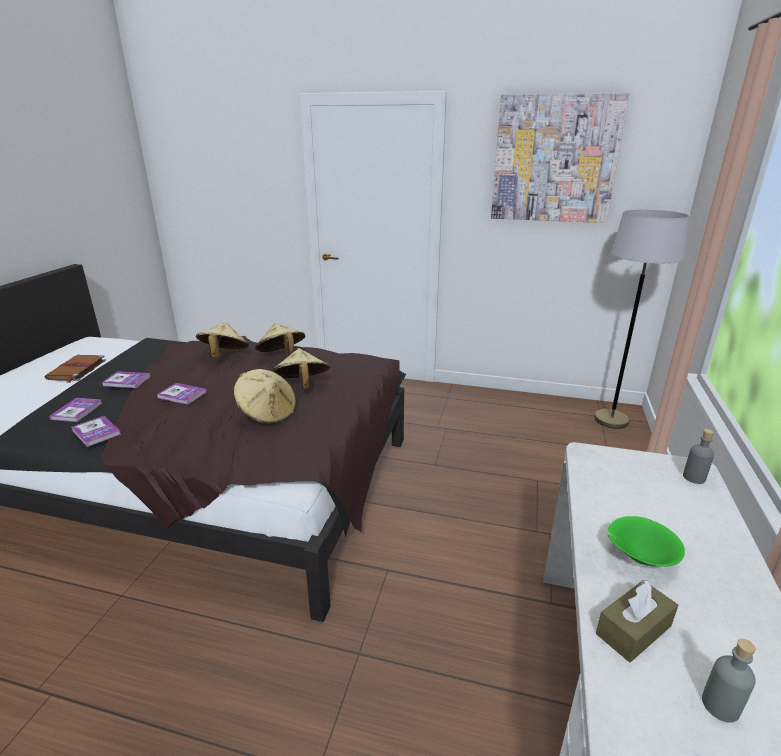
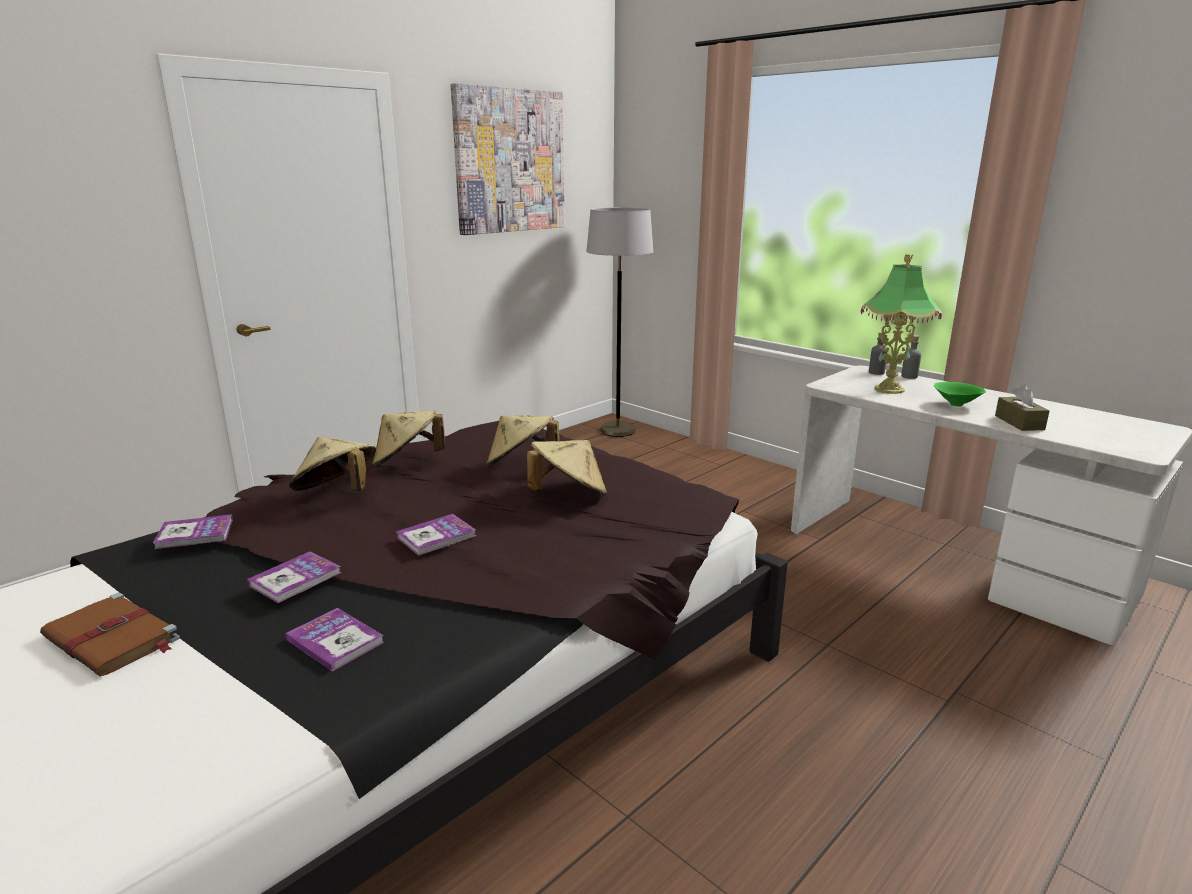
camera: 60 degrees left, 5 degrees down
(96, 432) = (467, 616): book -> book (195, 534)
(632, 496) = (889, 389): none -> table lamp
(720, 705) = (1075, 422): grey bottle -> grey bottle (909, 376)

